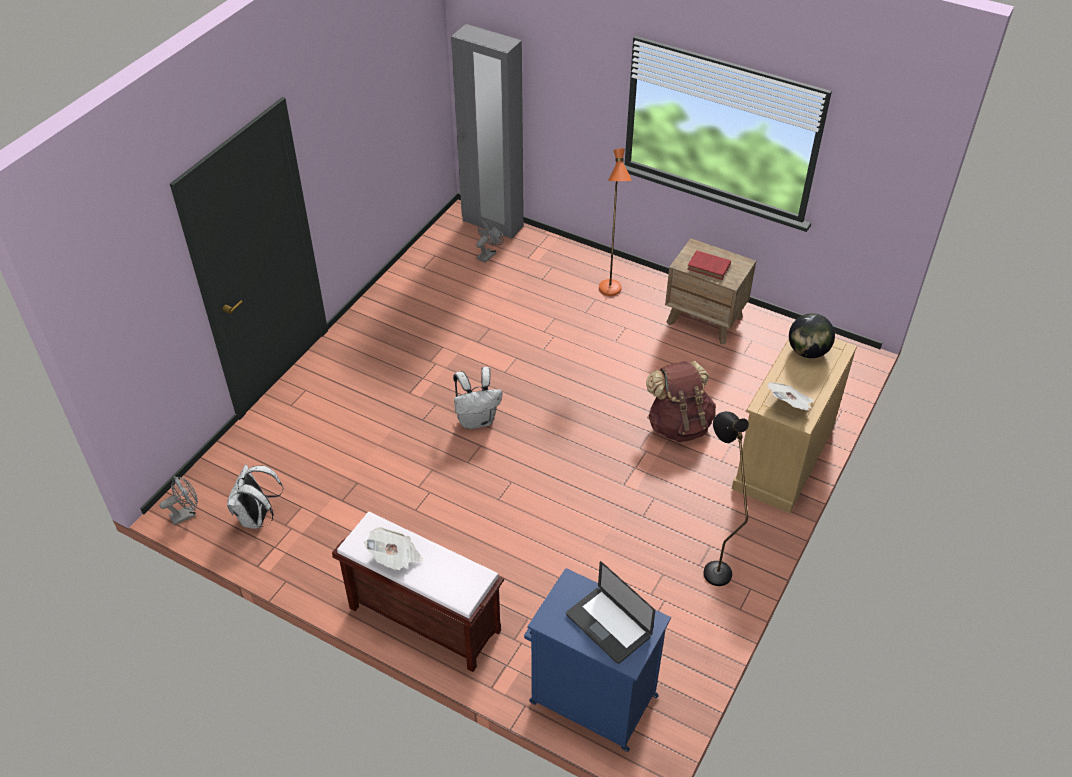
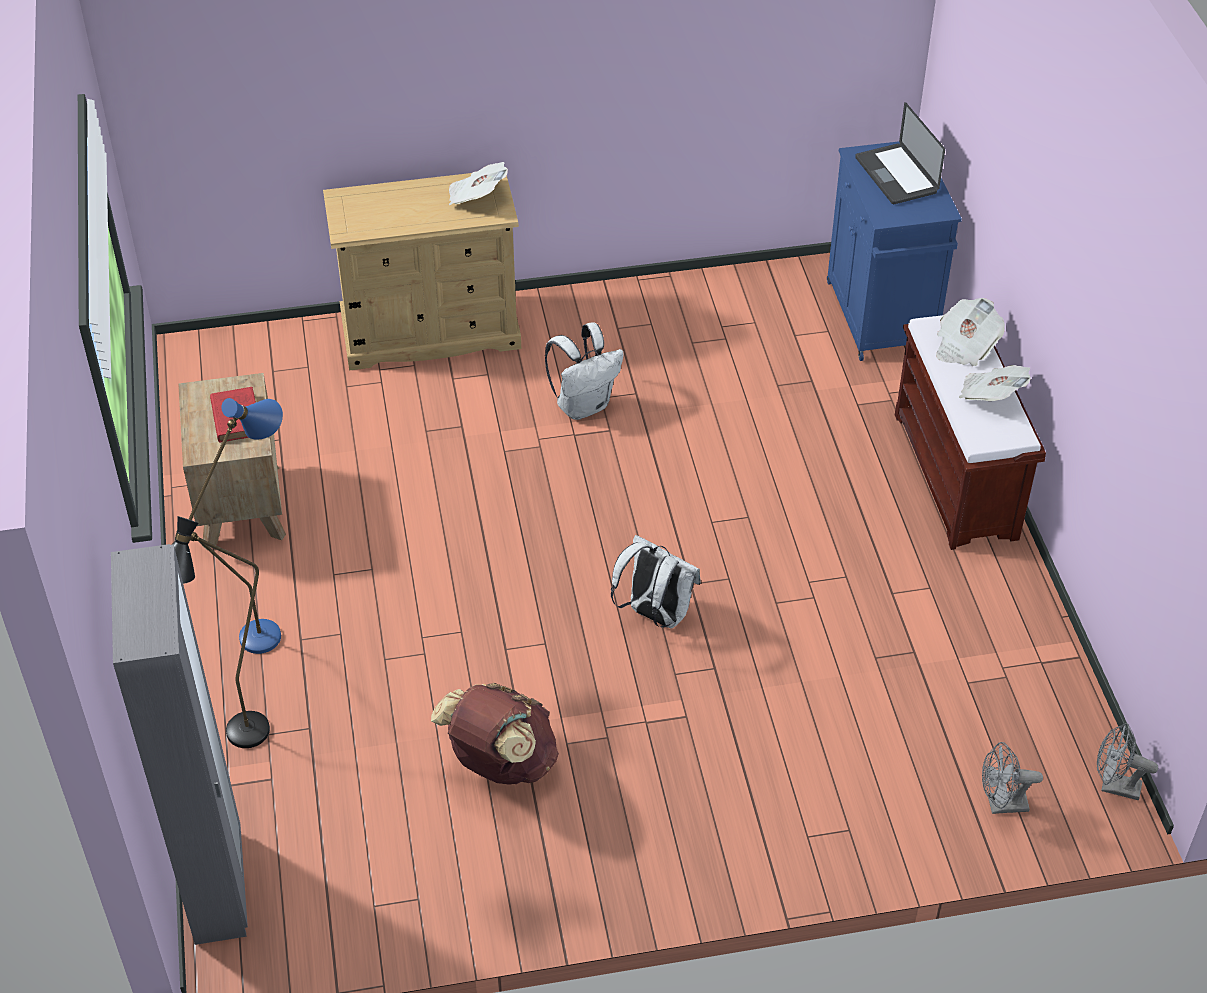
camera: 130 degrees left, 0 degrees up
(258, 518) = (1030, 710): white backpack -> white backpack (584, 405)
(445, 579) = (964, 346): none -> newspaper
(488, 254) = (307, 835): grey fan -> grey fan (1001, 805)
(608, 625) = (896, 175): laptop -> laptop turned 150 degrees clockwise
(611, 294) = (273, 629): orange floor lamp -> blue floor lamp
(678, 424) = (466, 434): brown backpack -> brown backpack (500, 763)
(712, 565) = (640, 315): black floor lamp -> black floor lamp (238, 742)
(807, 351) = (372, 218): globe -> none

